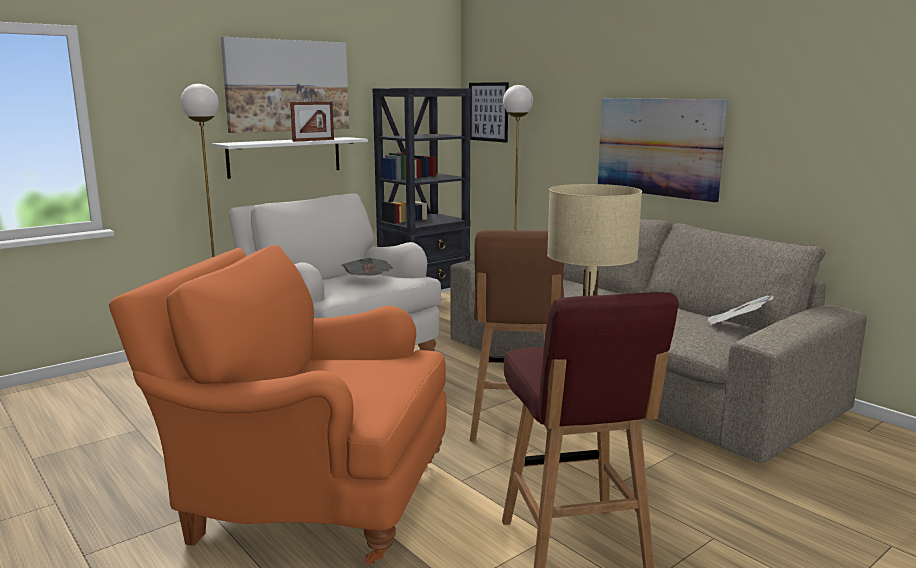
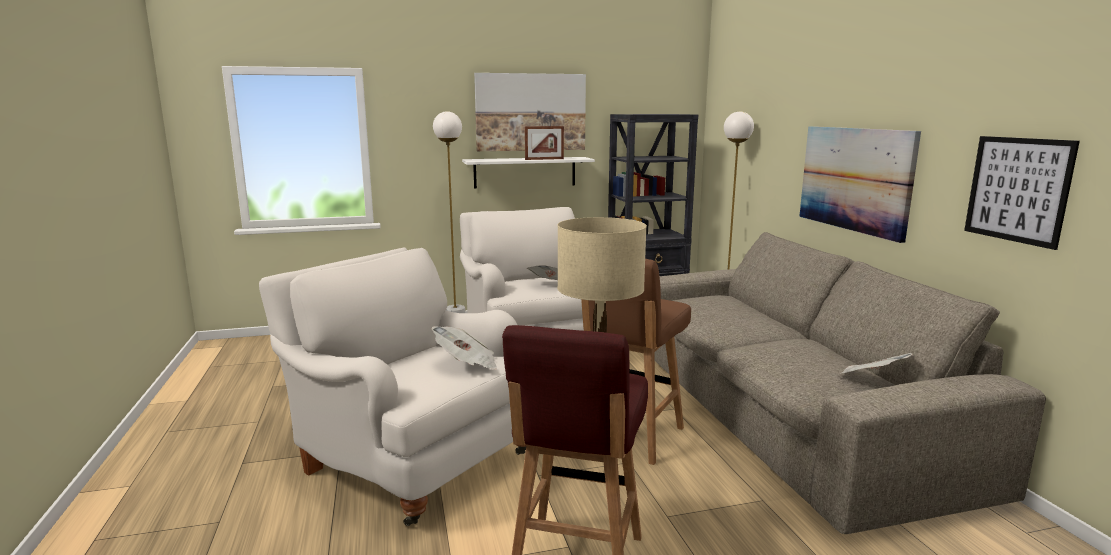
camera: 25 degrees right, 0 degrees up
(307, 497) = (411, 459): orange armchair -> white armchair
(384, 369) = (467, 364): none -> newspaper
(488, 112) = (723, 136): picture -> picture (1017, 189)

